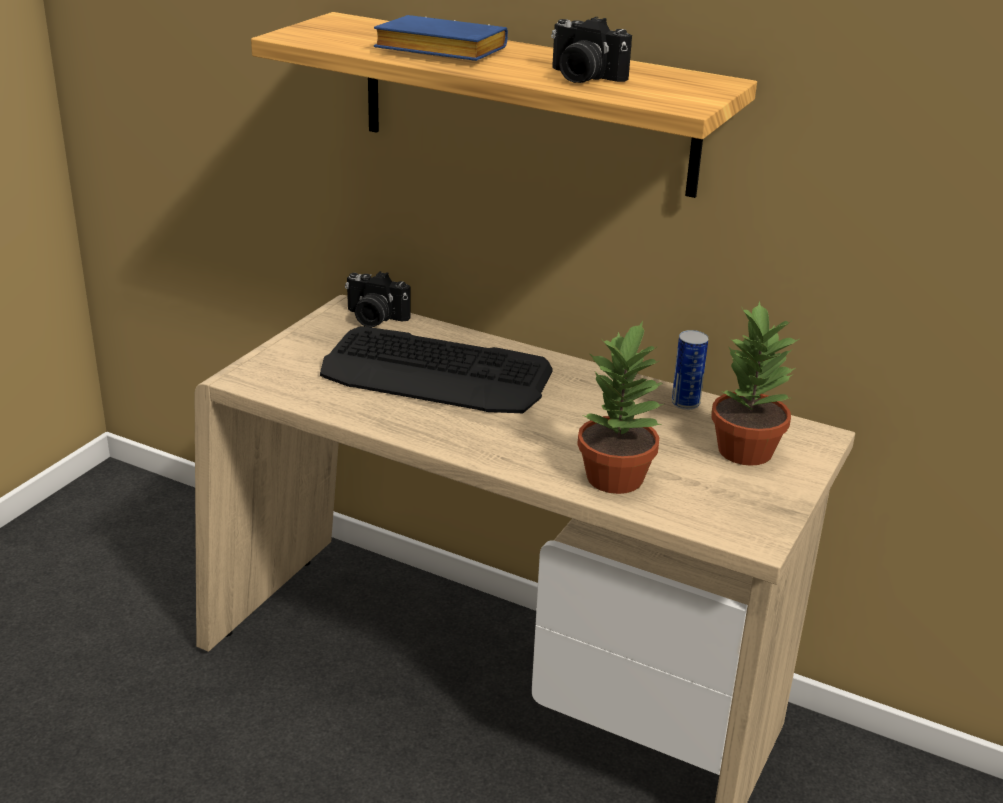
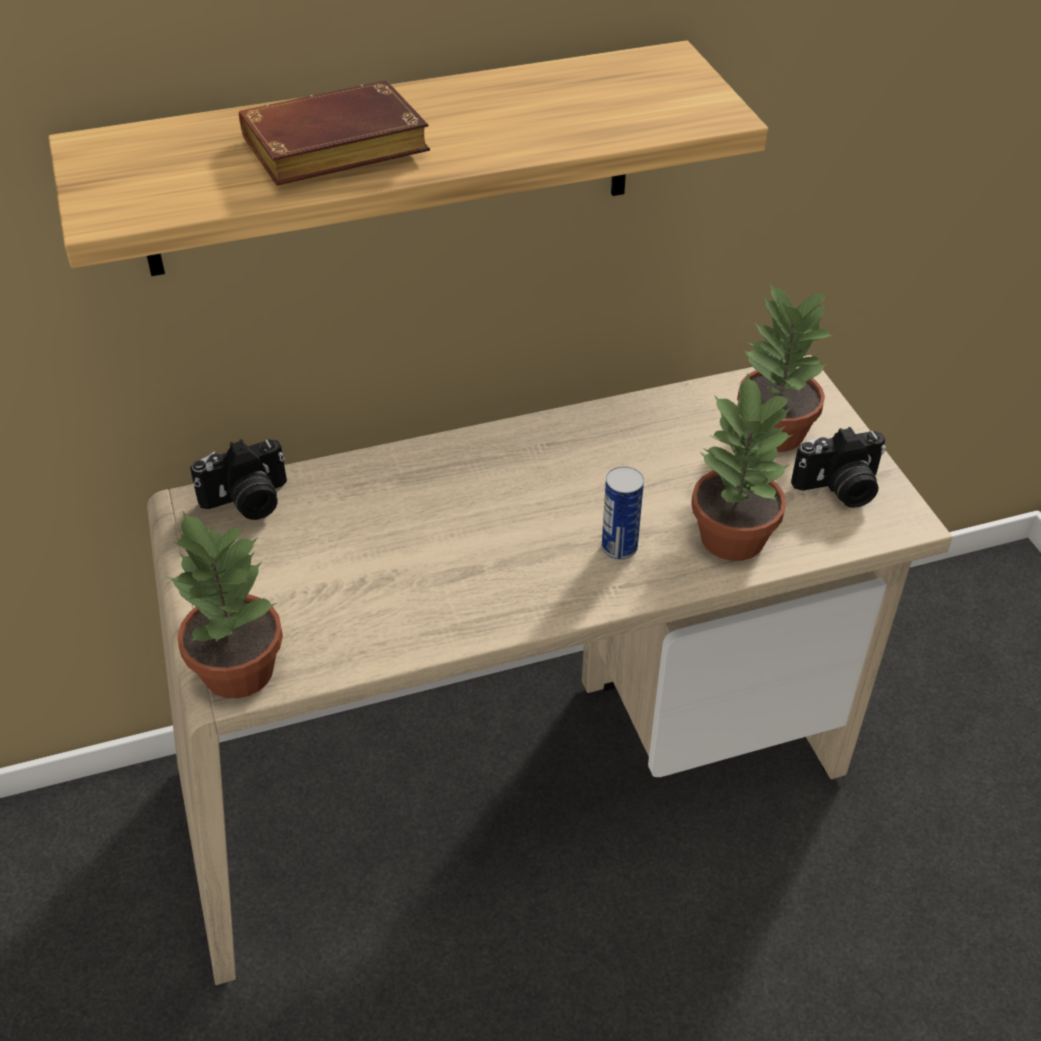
camera: 45 degrees left, 15 degrees up
(250, 373) = (236, 670): none -> potted plant
(436, 51) = (332, 152): blue book -> brown book
(436, 374) = (419, 531): keyboard -> none
(582, 77) = (554, 119): camera -> camera (839, 489)
(685, 403) = (663, 411): can -> can (619, 548)

